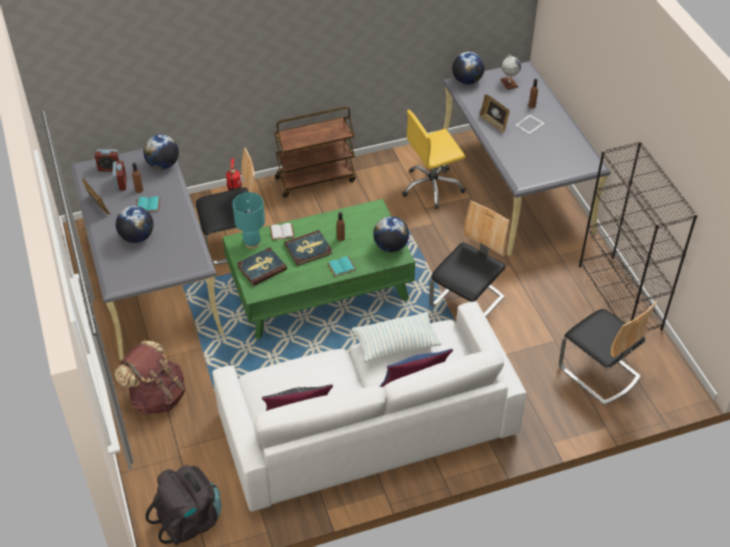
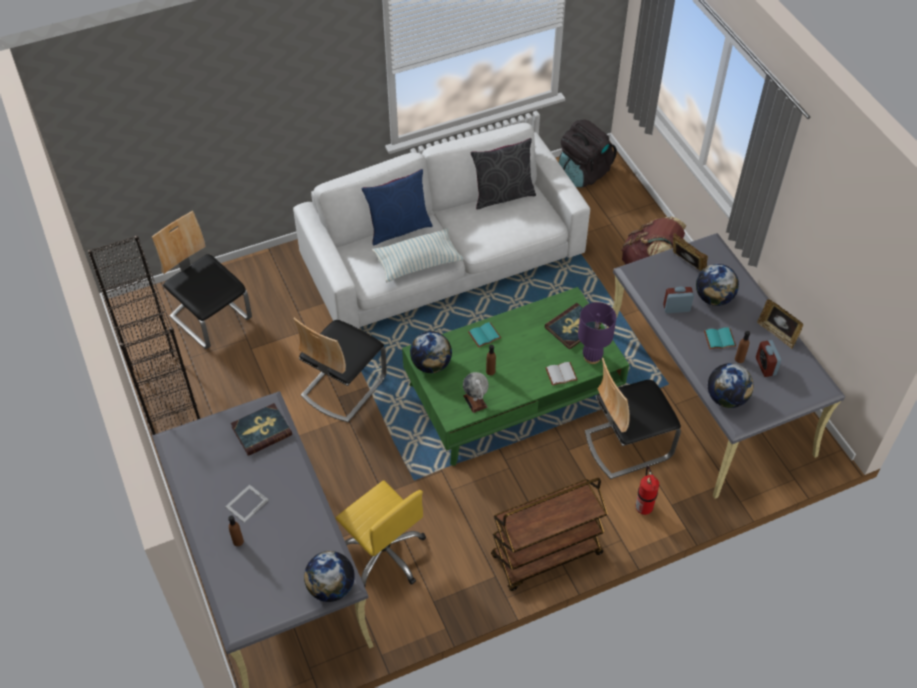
camera: 175 degrees right, 5 degrees up
(109, 168) = (791, 388): alarm clock -> alarm clock (676, 308)
(252, 243) = (592, 357): turquoise table lamp -> purple table lamp
(308, 249) = (525, 354): book -> book (261, 431)
(432, 187) = (384, 553): yellow office chair -> yellow office chair turned 75 degrees clockwise
(494, 123) = (297, 502): picture frame -> picture frame (686, 264)
(509, 83) = (266, 587): globe -> globe (475, 401)

